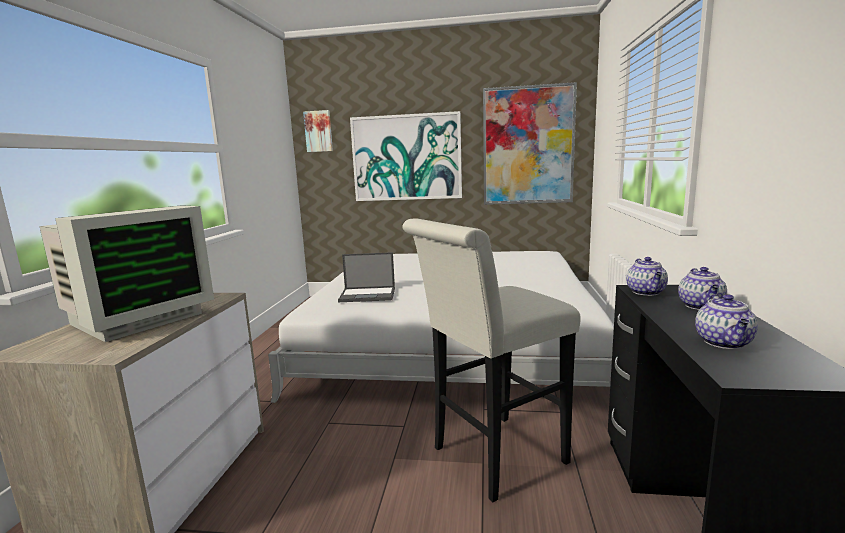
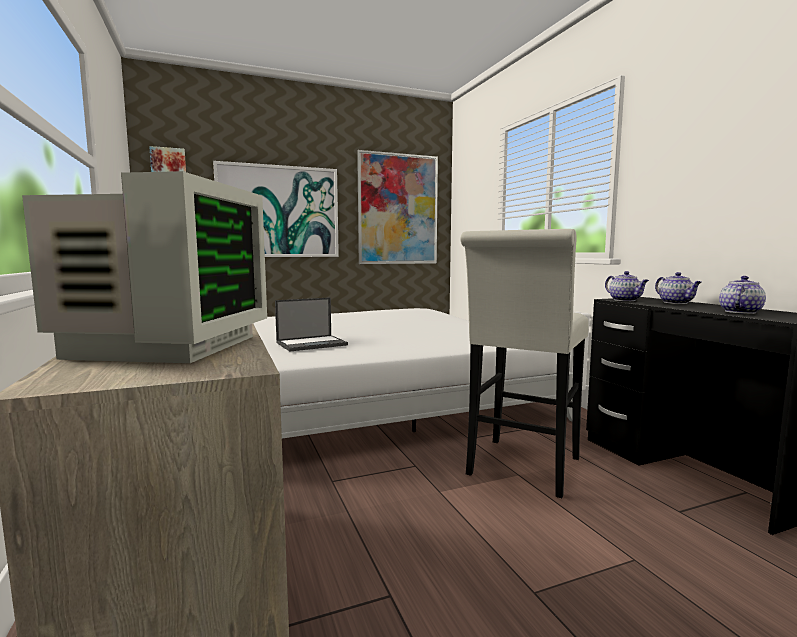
camera: 30 degrees left, 5 degrees down
(724, 343) = (740, 312): teapot -> teapot turned 120 degrees counterclockwise

